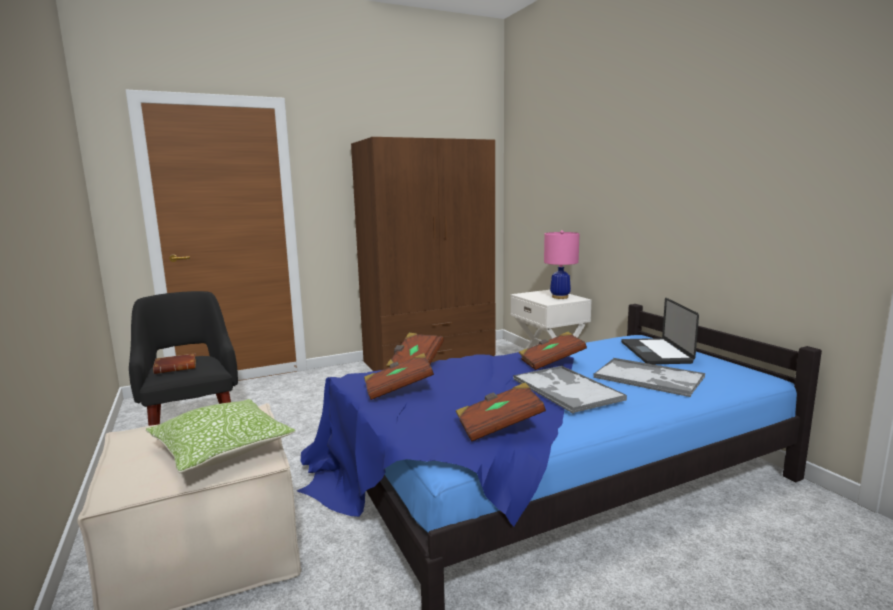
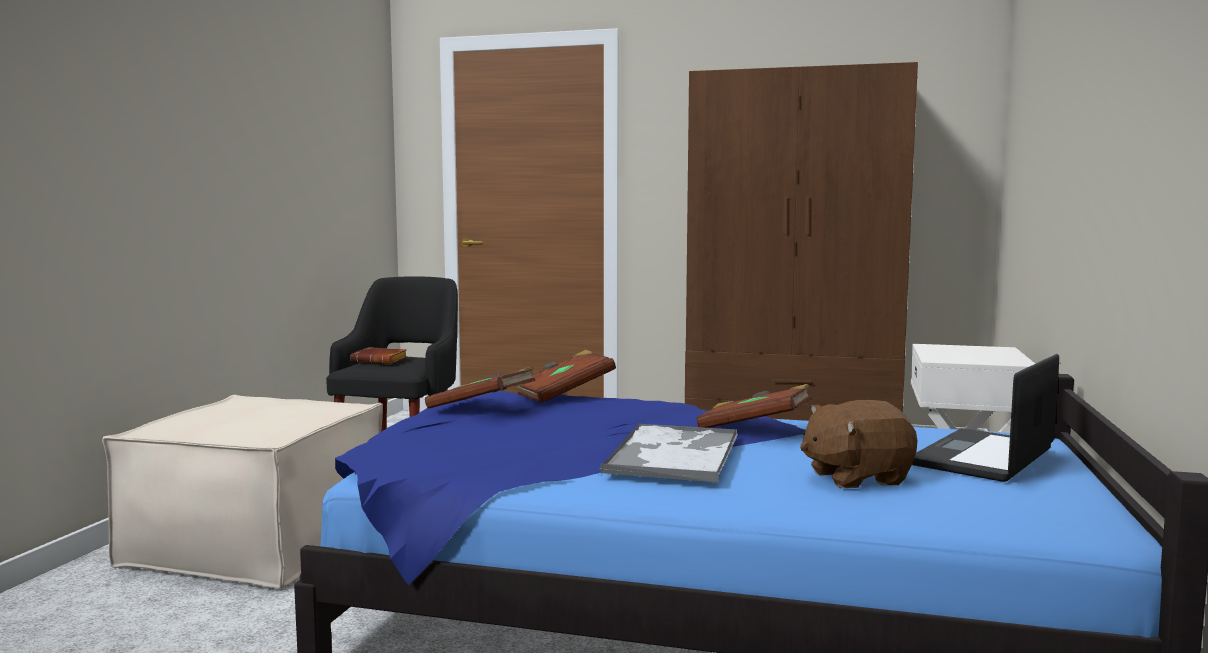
camera: 40 degrees right, 5 degrees down
(222, 449) = (262, 422): pillow -> none
(498, 427) = (478, 459): brown book -> none
(560, 297) = (986, 356): pink table lamp -> none
(649, 378) = (856, 477): tray -> brown plush toy

